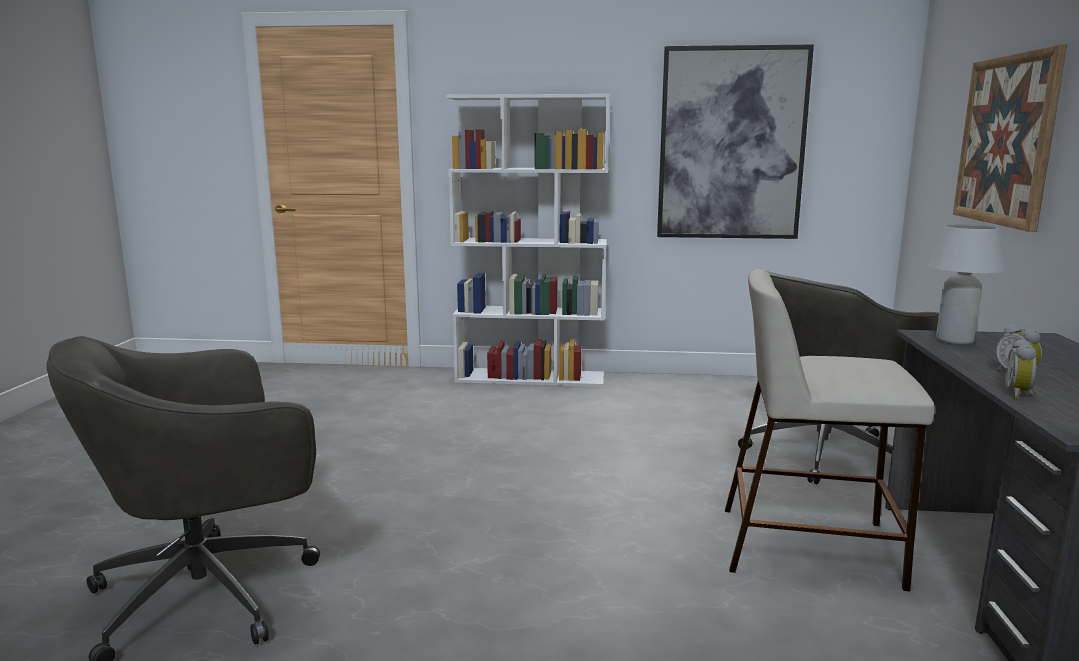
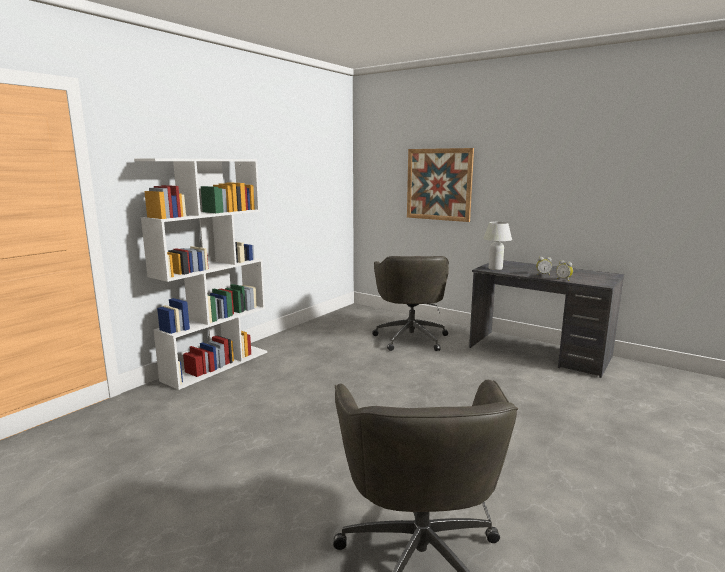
camera: 60 degrees left, 0 degrees up
(731, 144) = (292, 188): picture -> none
(811, 546) = (488, 370): beige stool -> none

